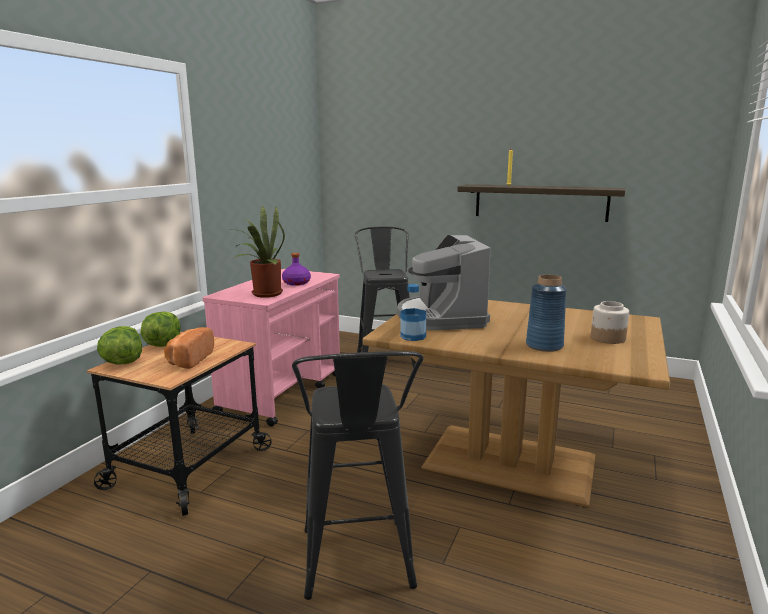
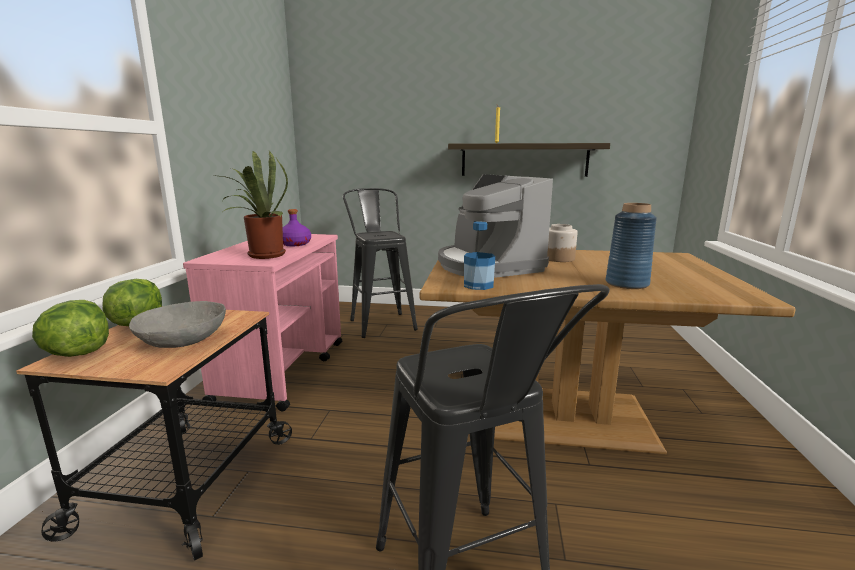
camera: 15 degrees left, 0 degrees up
(189, 360) = (183, 340): bread -> grey bowl
(607, 338) = (675, 273): jar -> jar (558, 259)

